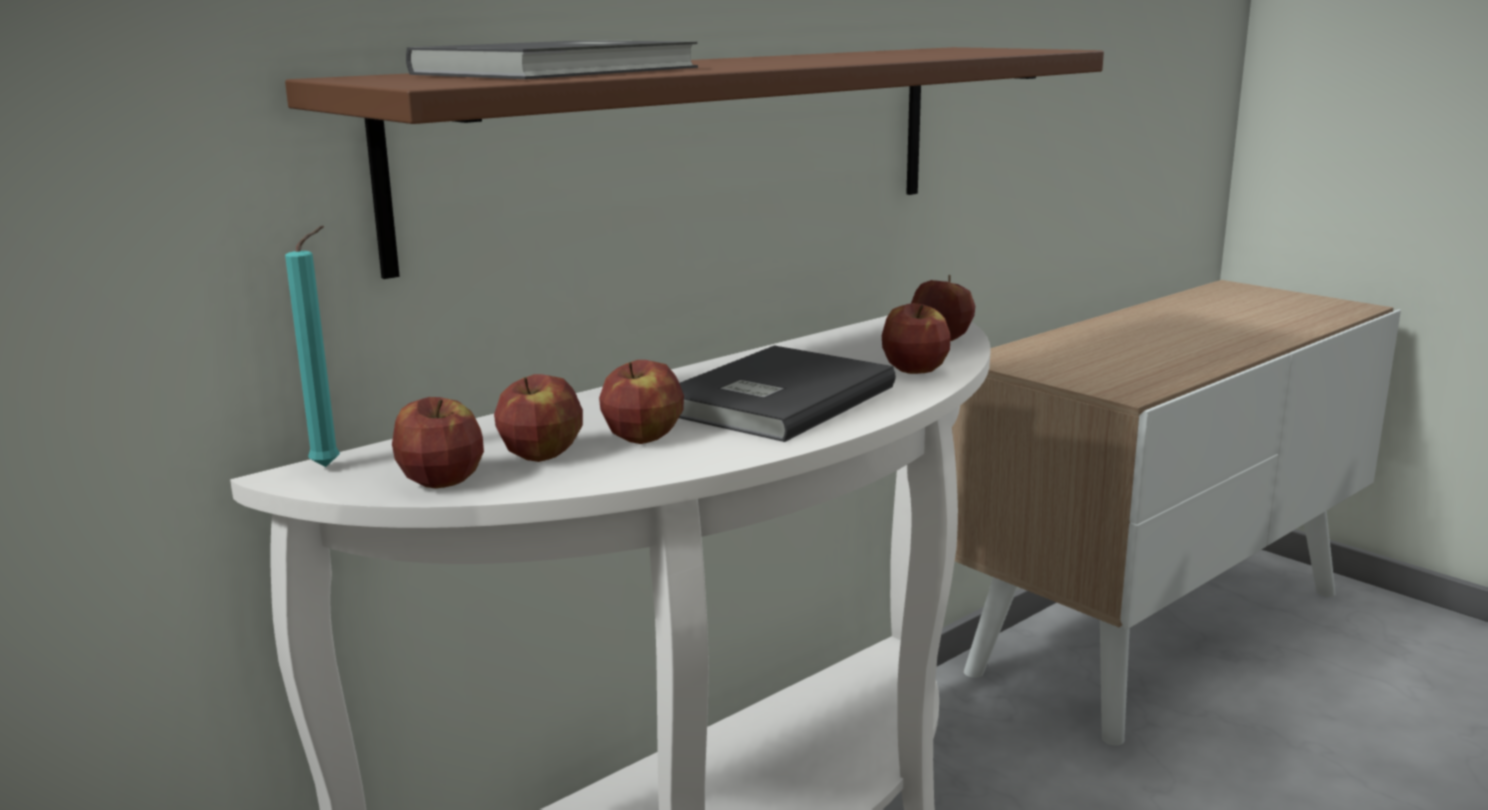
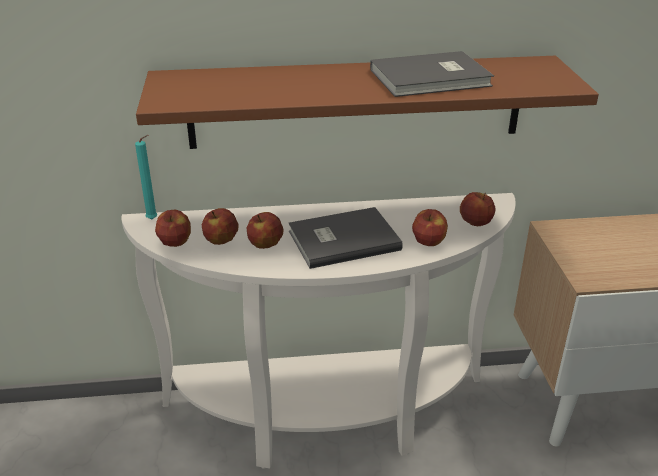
camera: 35 degrees right, 15 degrees up
(564, 71) = (247, 86): grey book -> grey book (432, 78)

